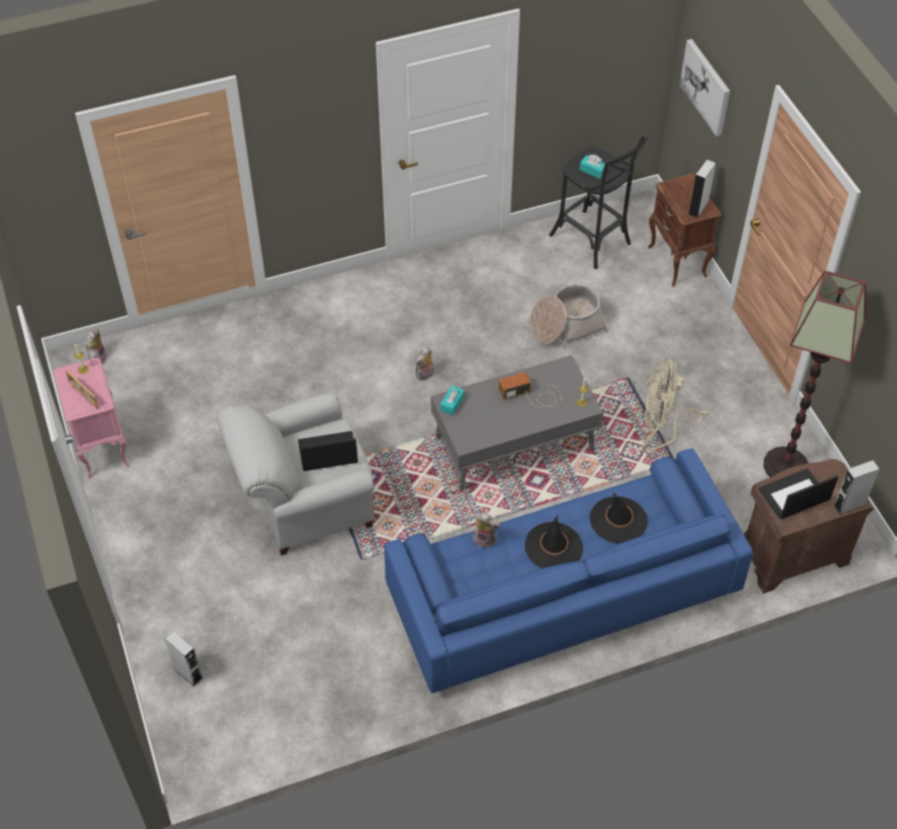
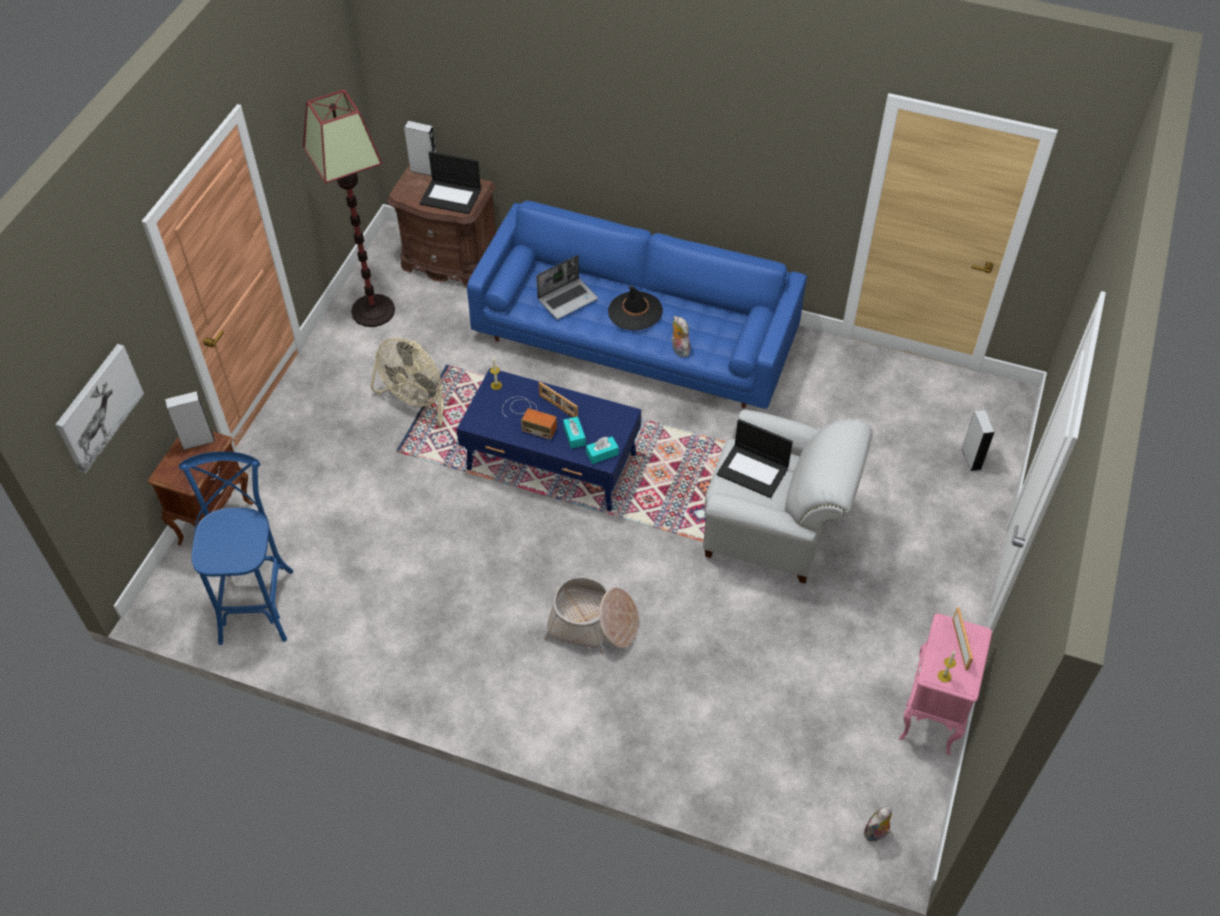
camera: 140 degrees left, 0 degrees up
(425, 375) = (562, 574): plush toy -> none
(513, 443) = (552, 462): grey coffee table -> blue coffee table
(520, 416) = (558, 407): none -> picture frame
(566, 325) = (388, 533): basket -> basket (593, 624)
(592, 241) = (257, 601): black stool -> blue stool
(593, 170) = (234, 541): turquoise tissue box -> turquoise tissue box (574, 436)
(618, 520) = (568, 299): black hat -> laptop
(663, 422) = (416, 398): beige fan -> beige fan turned 75 degrees clockwise

